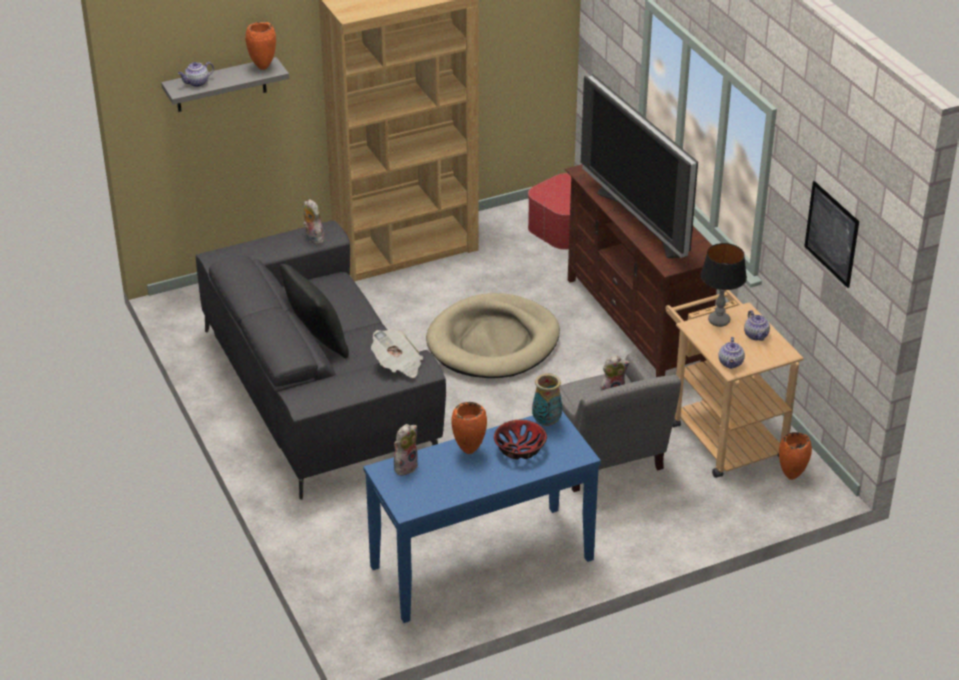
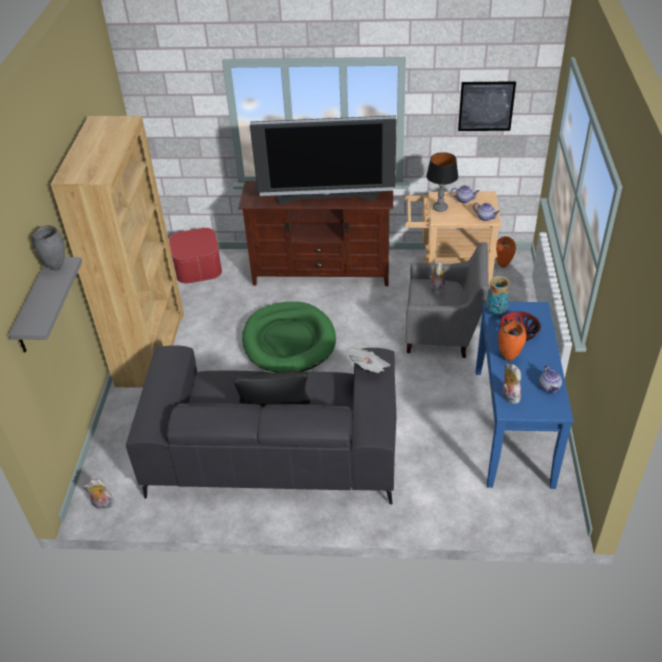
camera: 60 degrees left, 5 degrees up
(196, 83) = (36, 312): teapot -> teapot (549, 387)
(262, 67) = (56, 268): orange vase -> grey vase
(312, 238) = (173, 365): plush toy -> plush toy (102, 505)
(493, 342) = (289, 341): beige dog bed -> green dog bed

